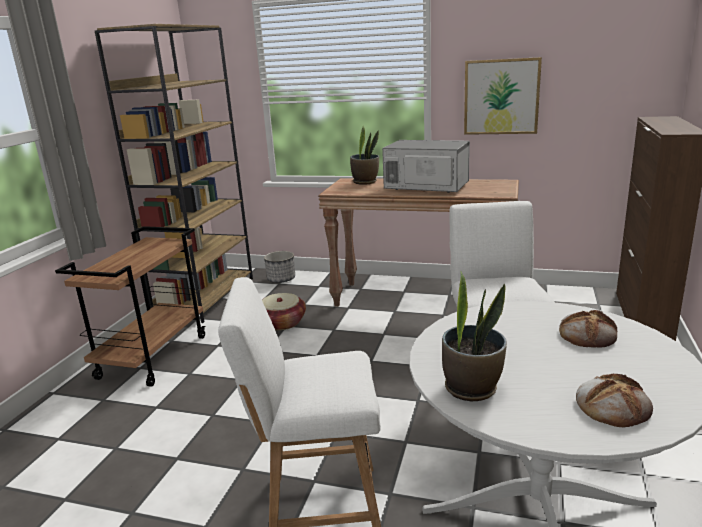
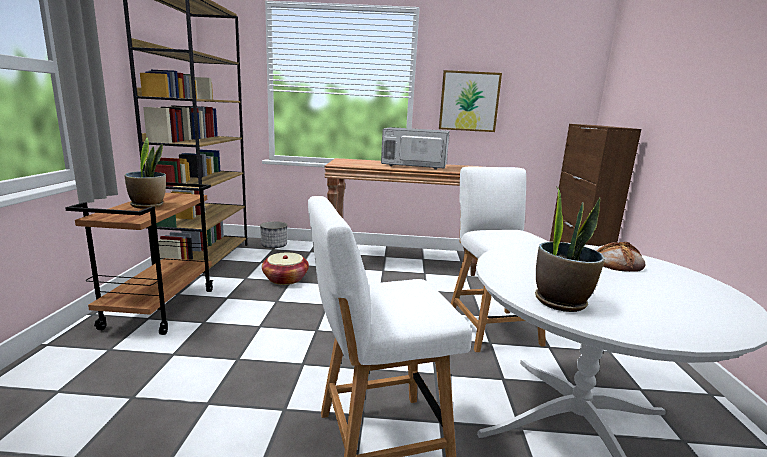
camera: 15 degrees left, 5 degrees down
(365, 182) = (359, 161): potted plant -> potted plant (148, 205)
(612, 405) = (691, 312): bread -> none

